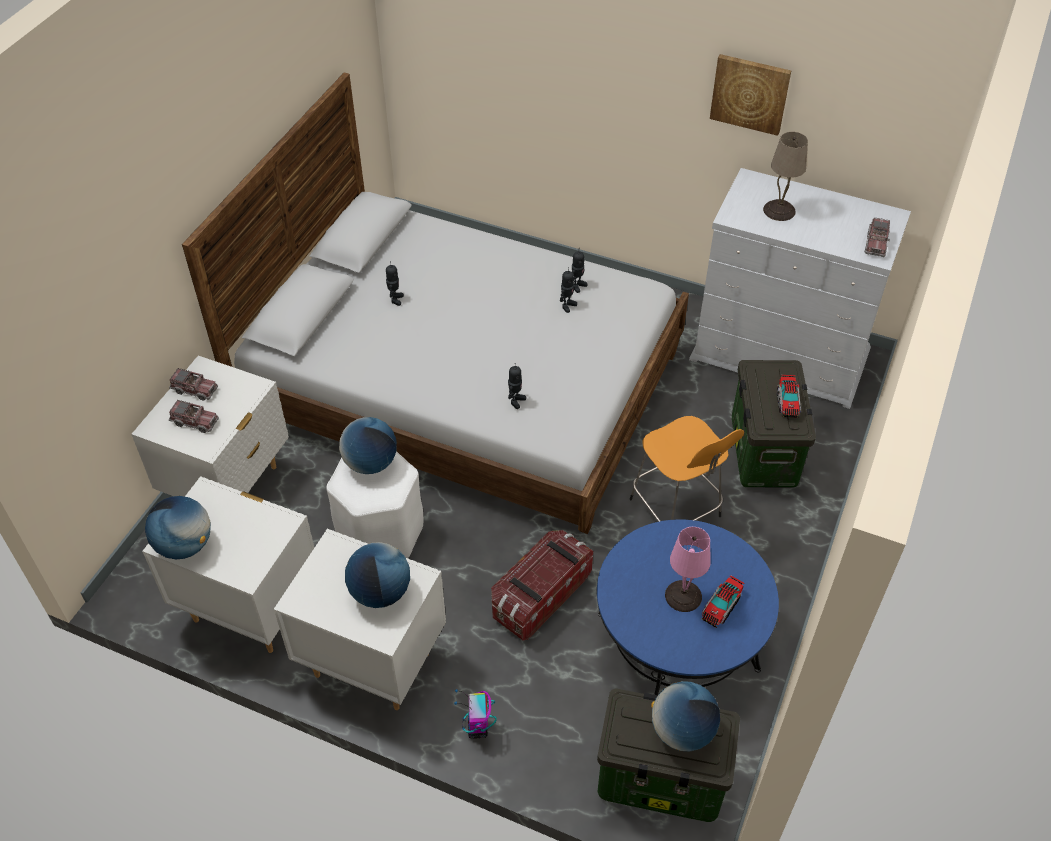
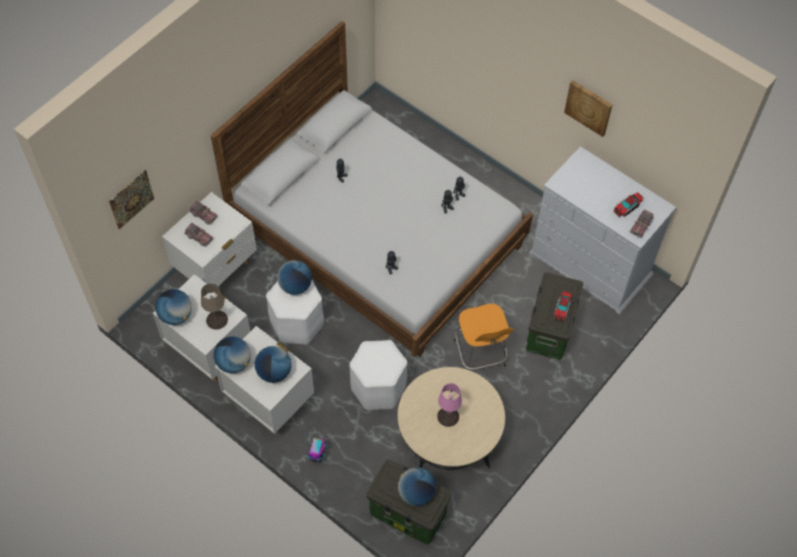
camera: 15 degrees right, 10 degrees up
(67, 356) = (131, 199): none -> picture
(306, 595) = (234, 363): none -> globe
(540, 596) = (378, 388): storage box -> white stool
(677, 641) = (448, 437): blue coffee table -> beige coffee table
(721, 607) = (467, 428): toy truck -> toy truck (627, 208)
(778, 210) = (590, 186): beige table lamp -> beige table lamp (216, 319)

